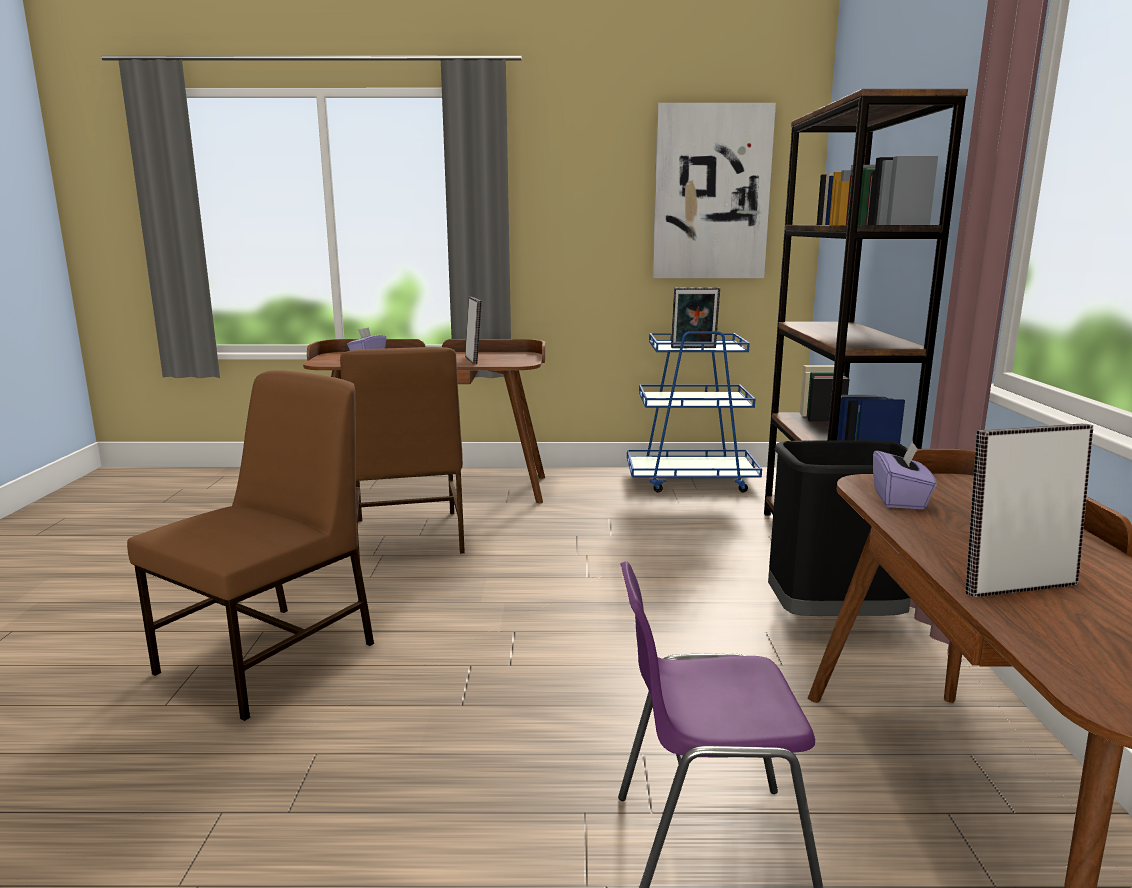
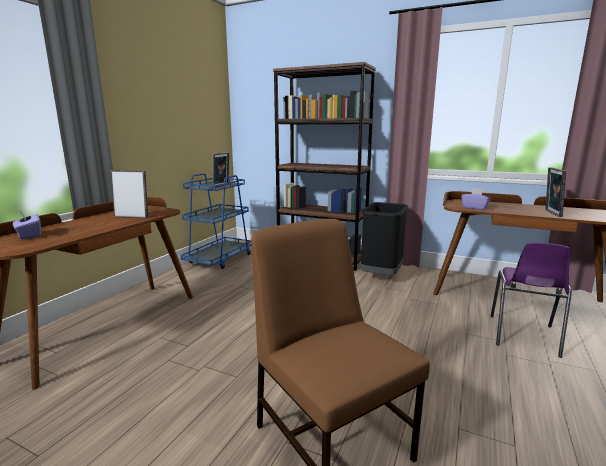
camera: 65 degrees left, 0 degrees up
(407, 537) = (184, 351): brown chair -> none
(711, 193) = (194, 101): picture -> none

